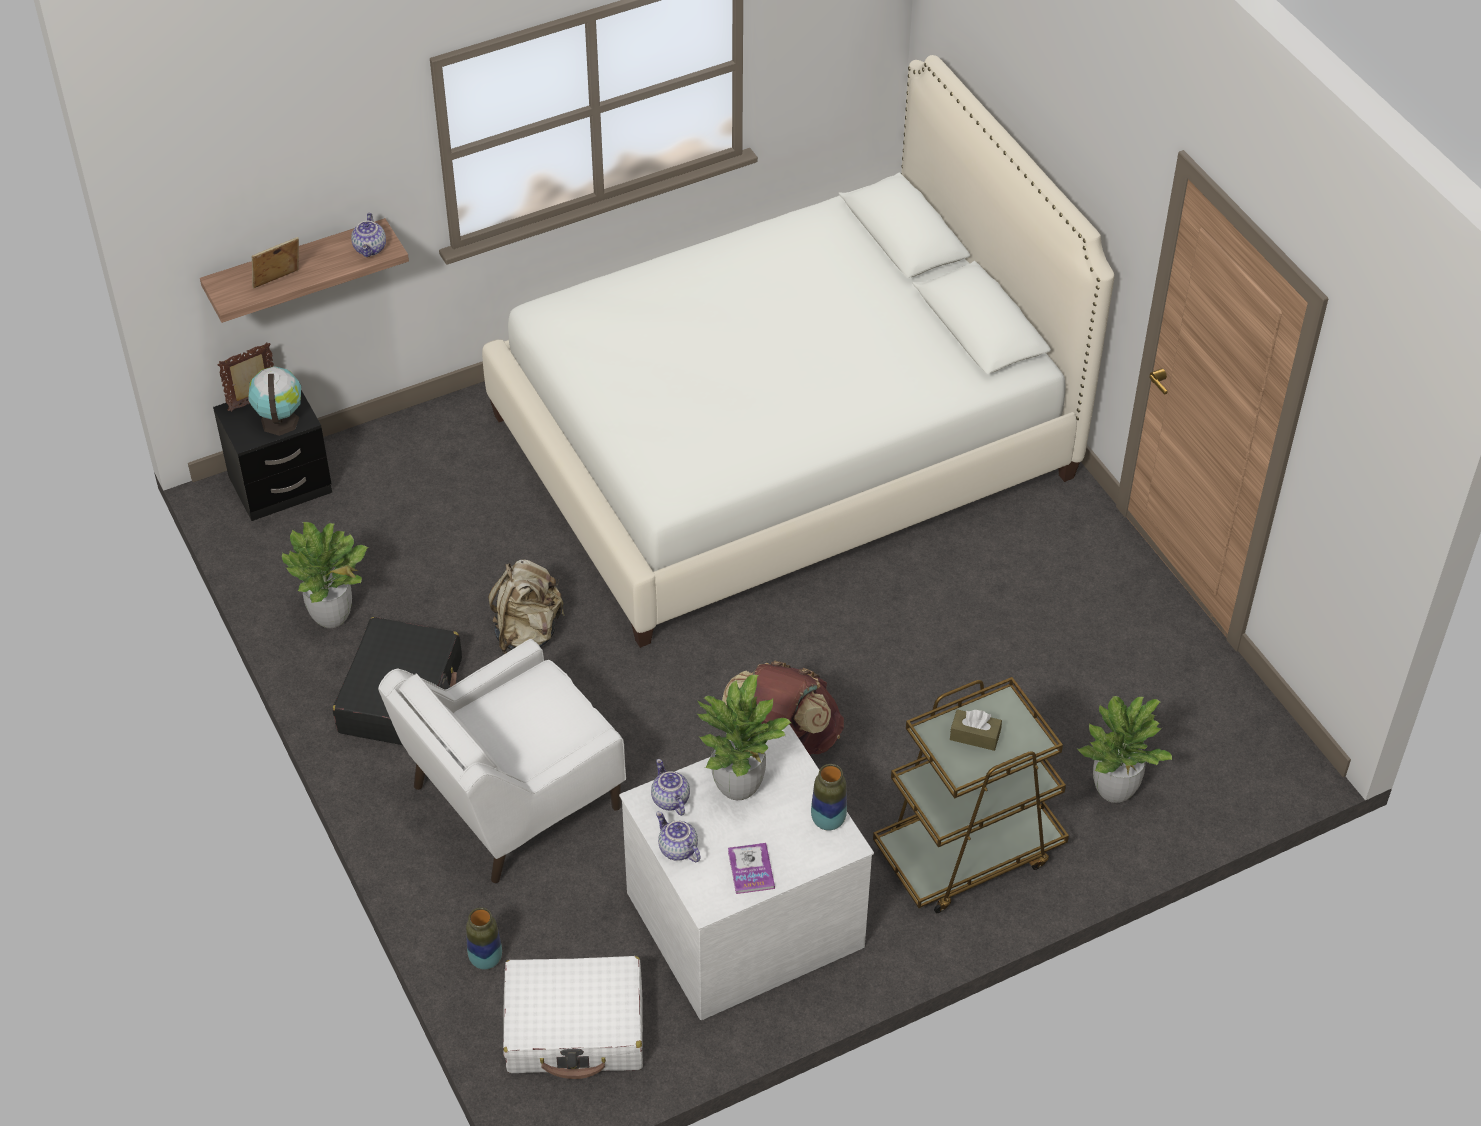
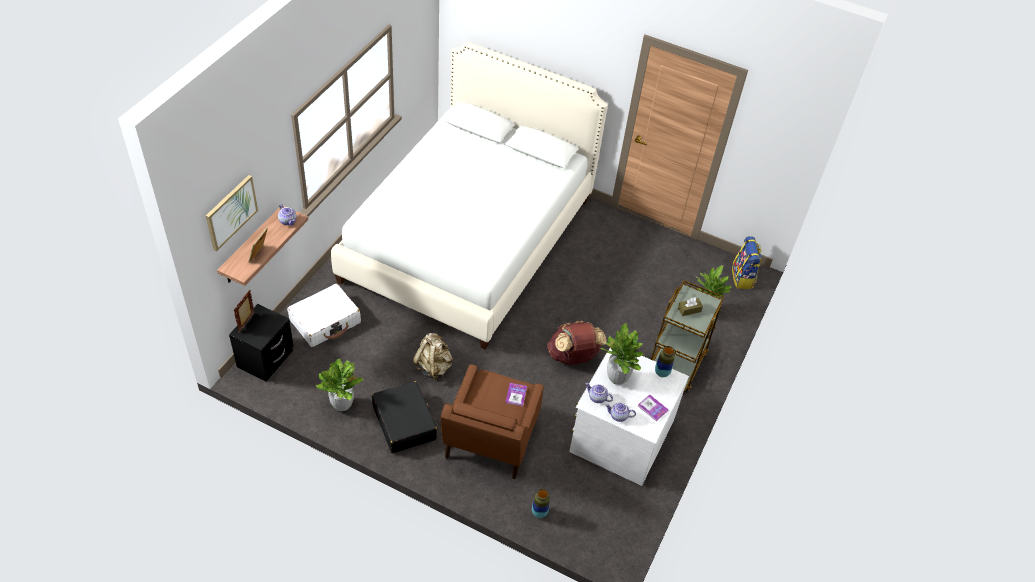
camera: 40 degrees left, 0 degrees up
(246, 186) = (231, 212): none -> picture
(279, 420) = (267, 325): globe -> none
(512, 799) = (490, 440): white armchair -> brown armchair
(568, 731) = (516, 395): none -> book
(575, 1028) = (599, 518): white suitcase -> white suitcase (325, 321)
(1263, 768) = (743, 278): none -> backpack

